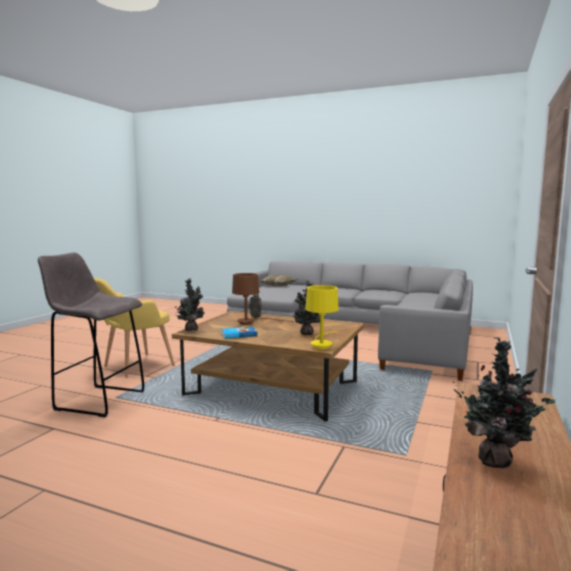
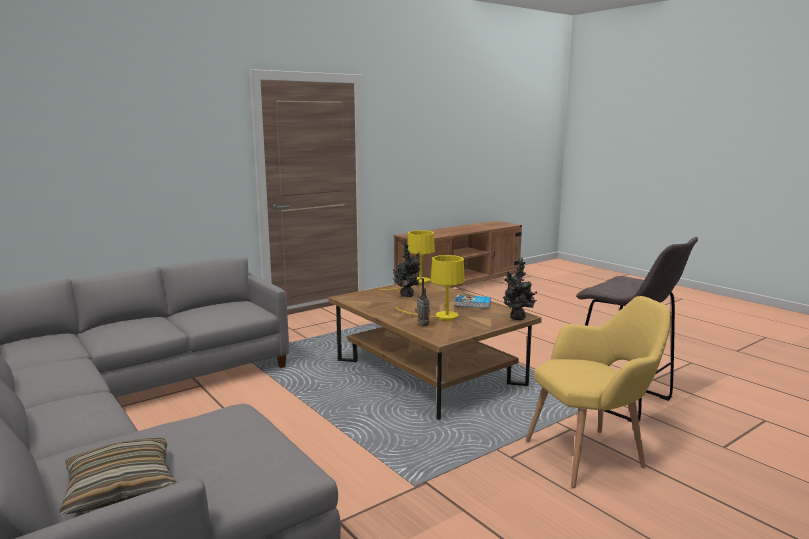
camera: 150 degrees left, 5 degrees up
(251, 323) = (439, 318): brown table lamp -> yellow table lamp
(497, 461) = (459, 230): potted plant -> none

